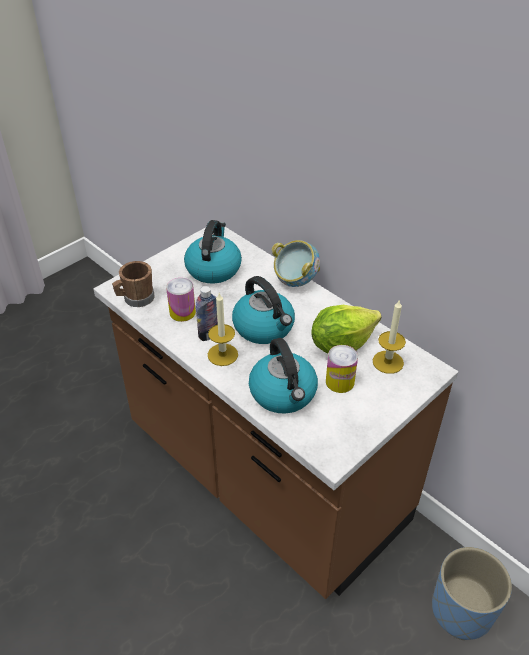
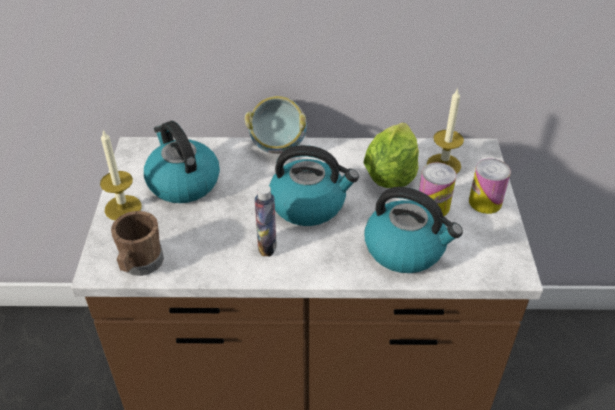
camera: 45 degrees left, 0 degrees up
(182, 312) = (211, 244): can -> can (485, 202)
(222, 354) = (306, 255): candle -> candle (123, 208)
(461, 611) = (553, 357): blue planter -> none

